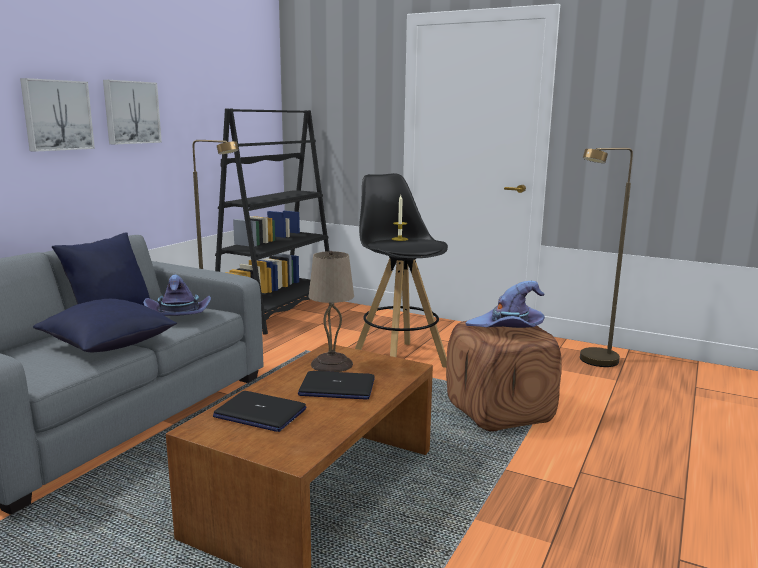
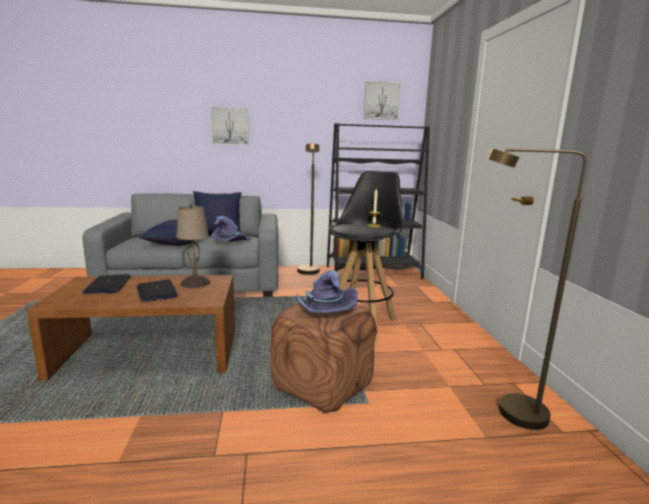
camera: 55 degrees right, 0 degrees up
(131, 112) = (279, 126): picture -> picture (381, 101)

